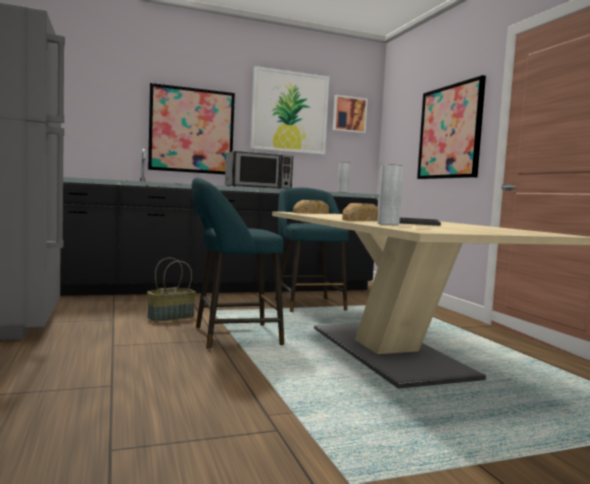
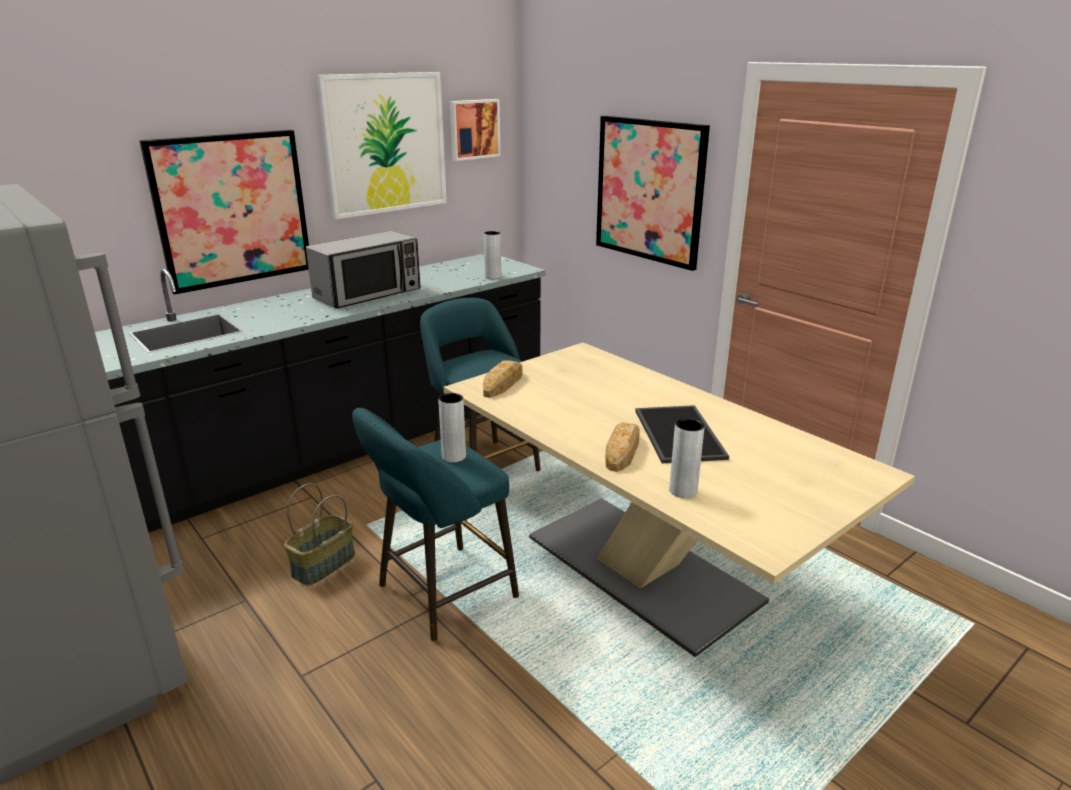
camera: 20 degrees left, 20 degrees up
(253, 228) = (454, 456): none -> grey vase

